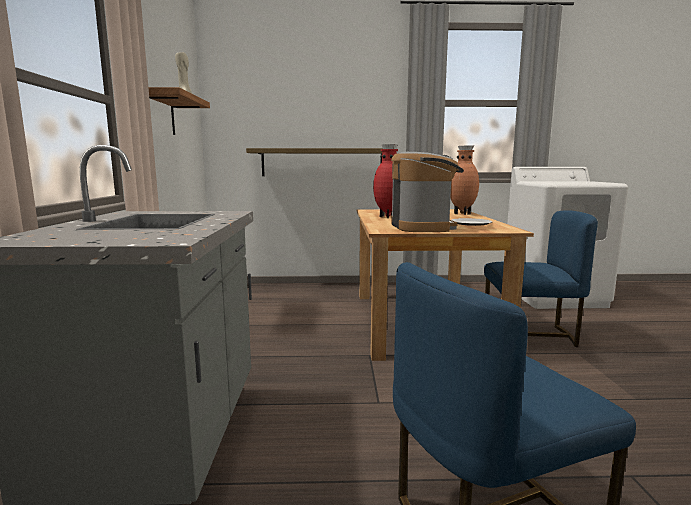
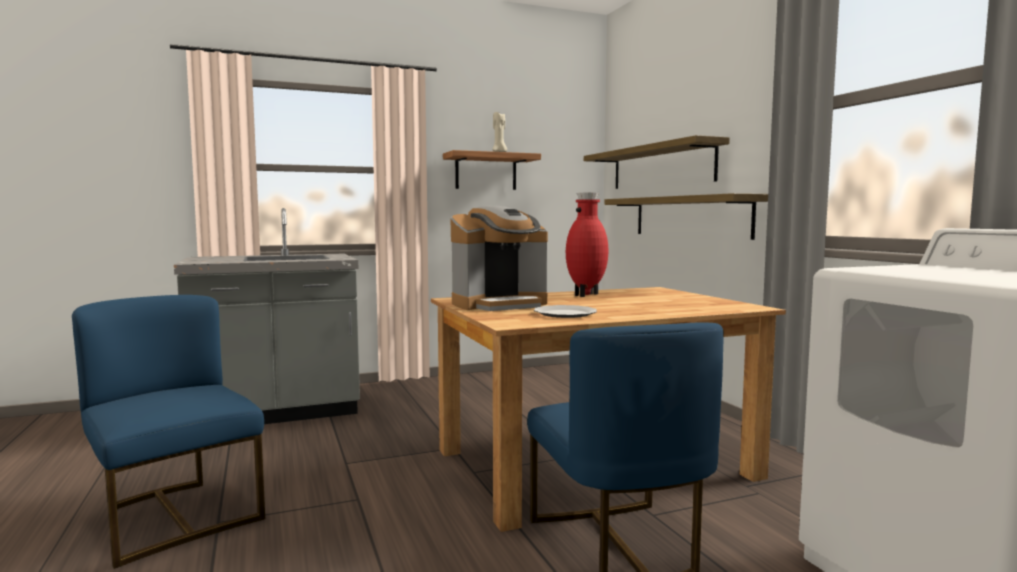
camera: 70 degrees right, 5 degrees down
(287, 125) = (661, 167): none -> shelf
(462, 213) = (694, 310): brown vase -> none

